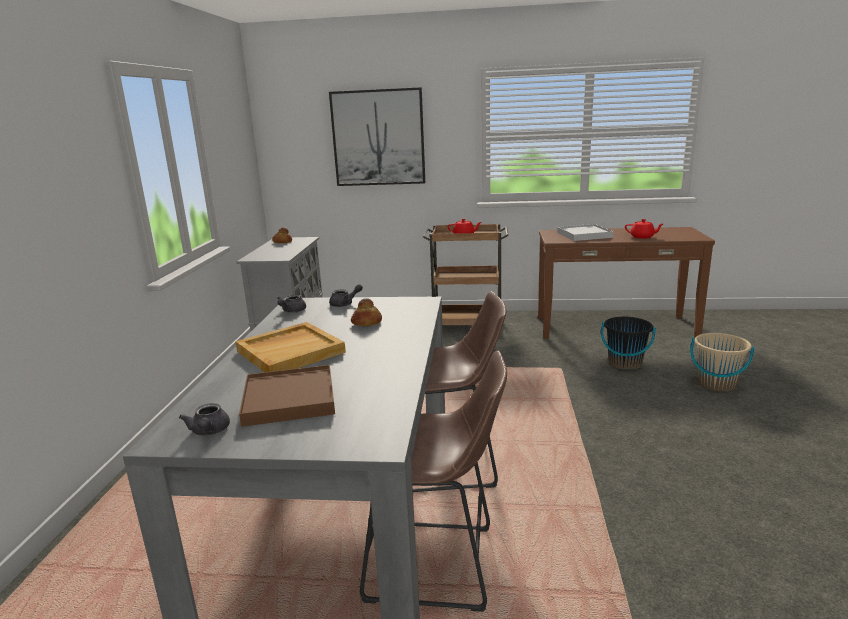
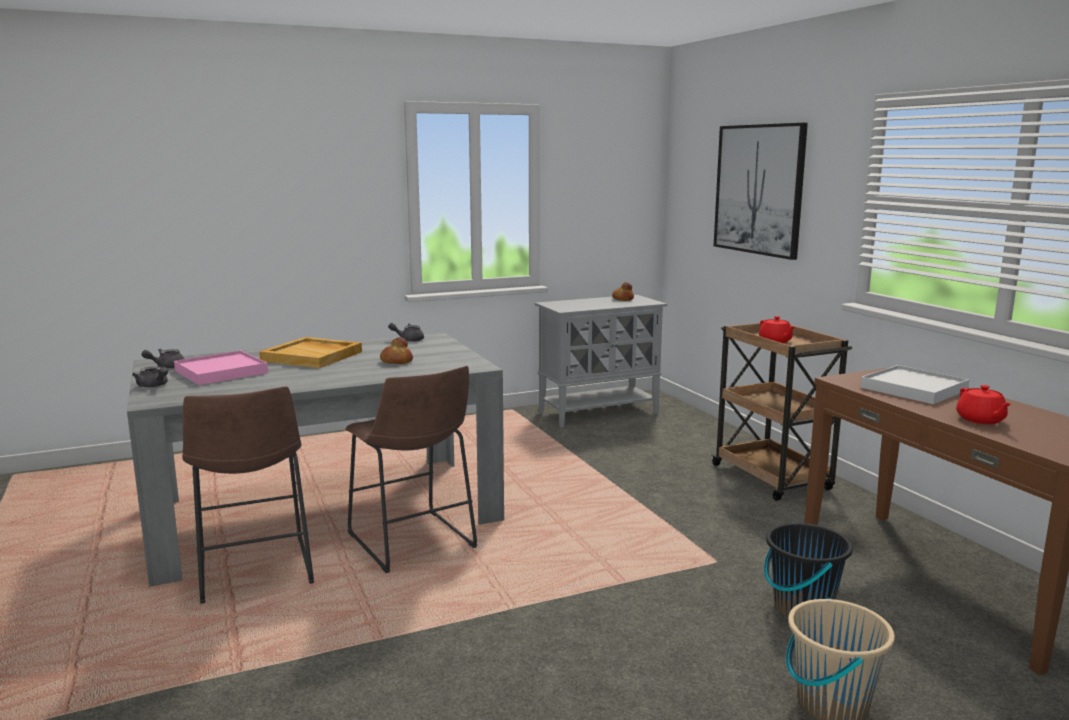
camera: 60 degrees right, 5 degrees down
(289, 399) = (221, 372): brown tray -> pink tray
(345, 304) = (443, 348): grey teapot -> grey teapot (154, 386)

